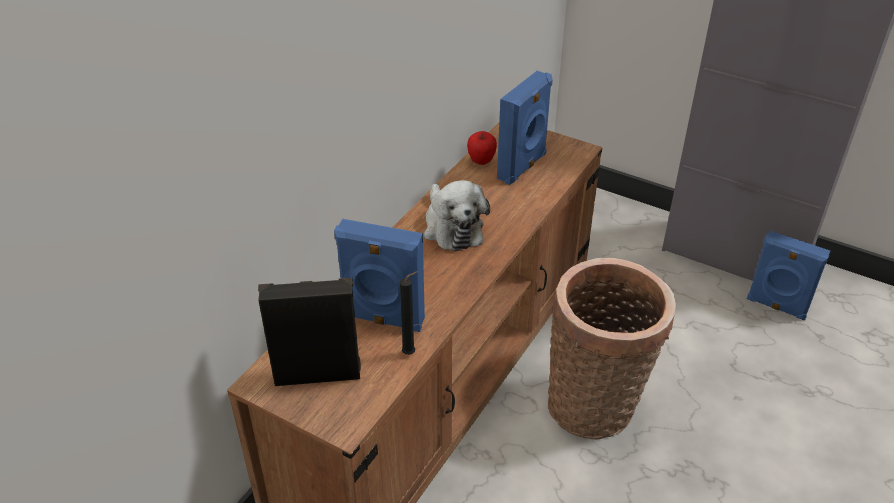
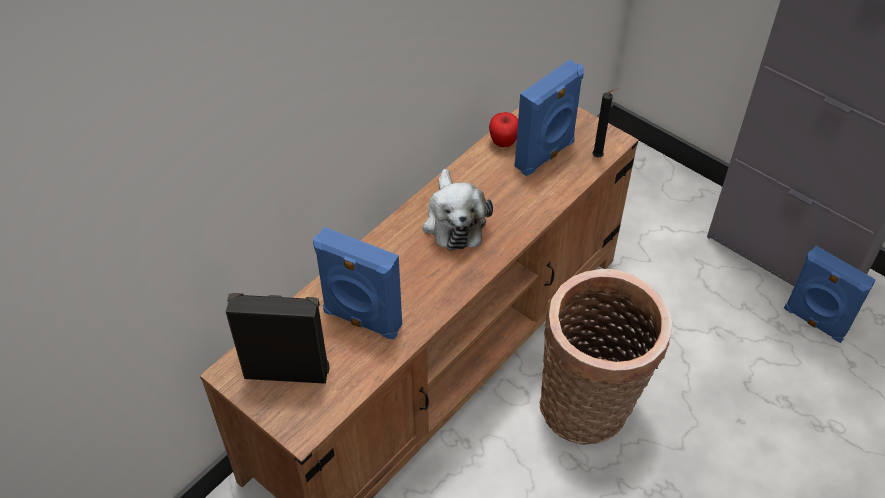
camera: 10 degrees right, 10 degrees up
(411, 353) = (380, 362): black candle -> black candle (599, 157)

